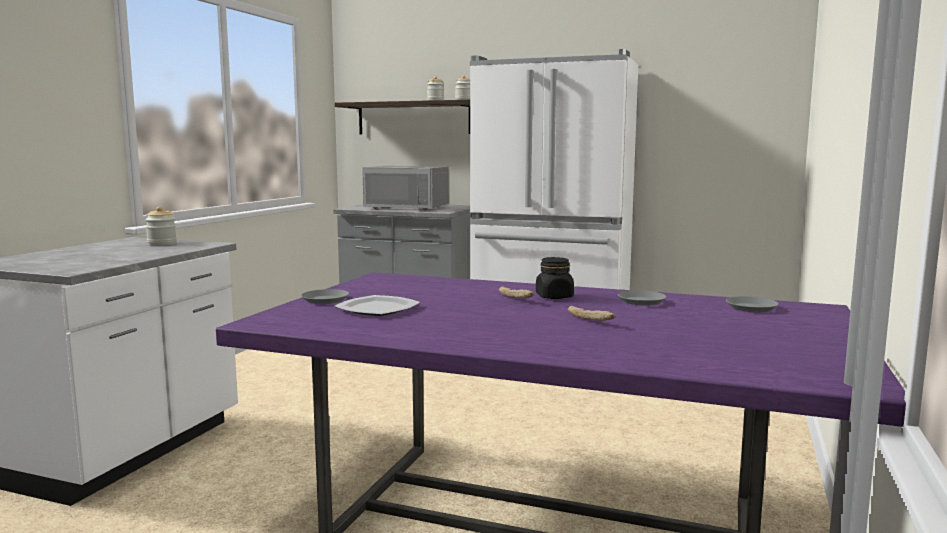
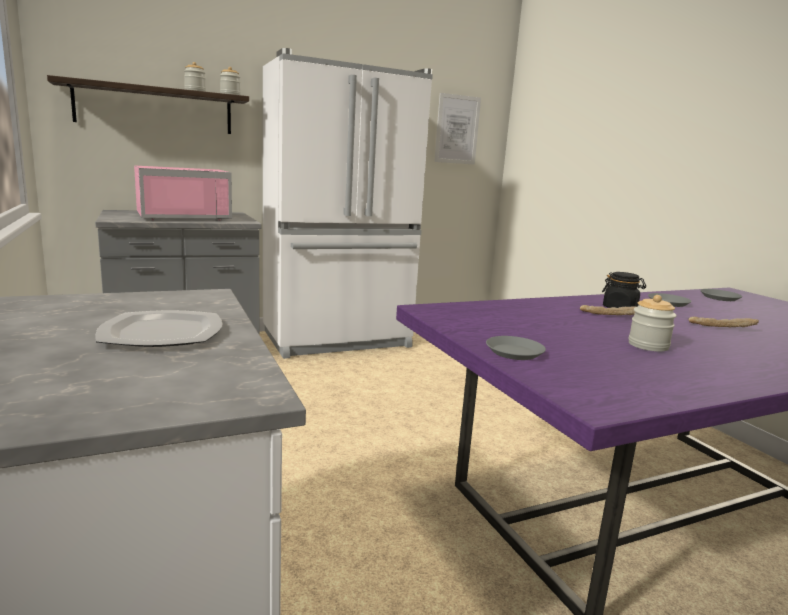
camera: 45 degrees left, 5 degrees up
(162, 243) = (123, 304): jar -> jar (648, 345)
(376, 309) = (591, 352): plate -> plate (161, 333)
(410, 207) = (183, 216): grey microwave -> pink microwave
(726, 106) = (457, 129): none -> picture

